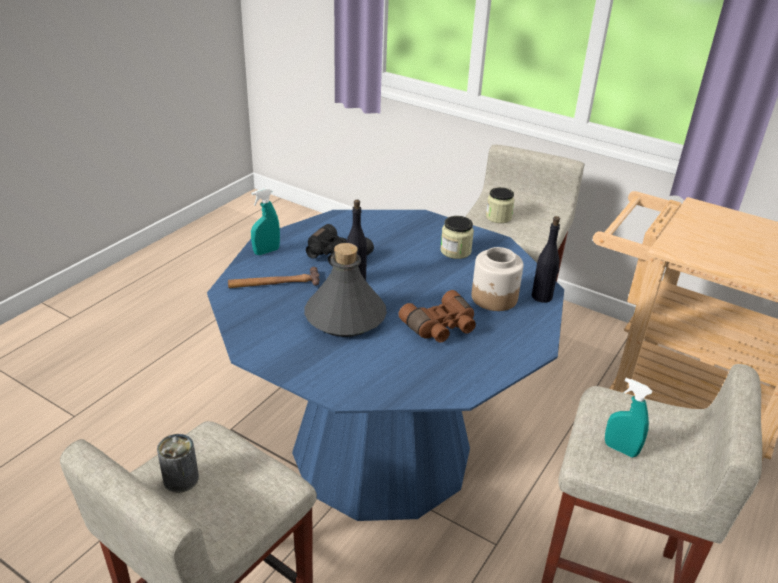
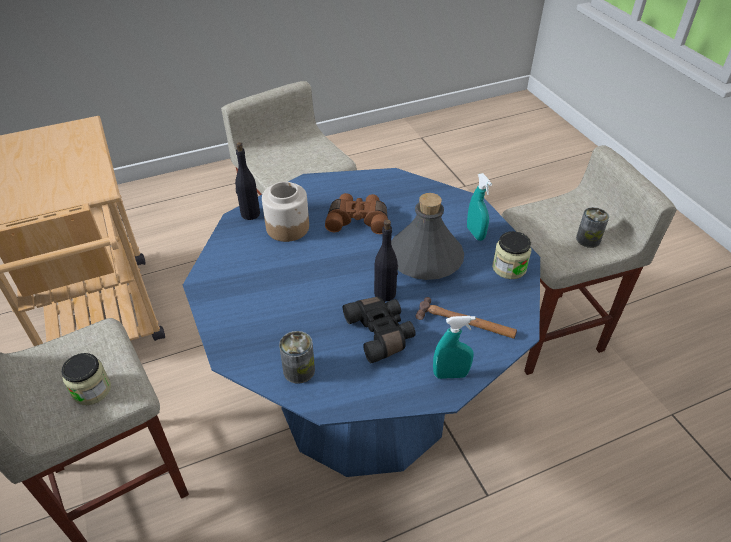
camera: 145 degrees left, 10 degrees up
(371, 224) = (299, 370): none -> can
(455, 251) = (257, 288): jar -> jar (509, 268)
(620, 449) = (311, 159): turquoise spray bottle -> turquoise spray bottle (475, 233)

